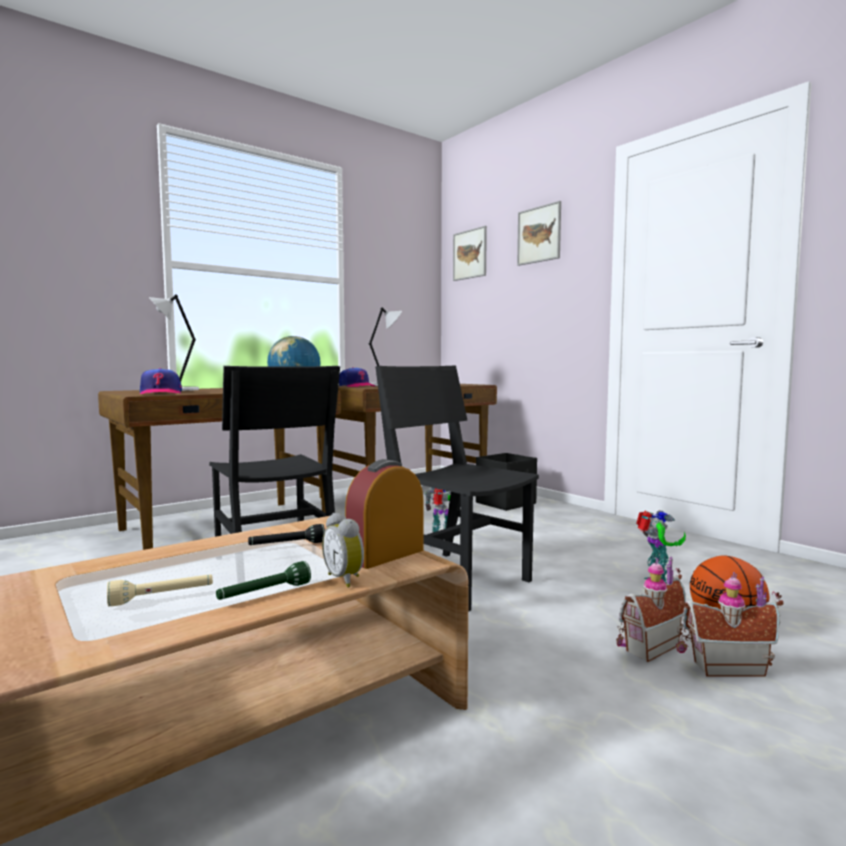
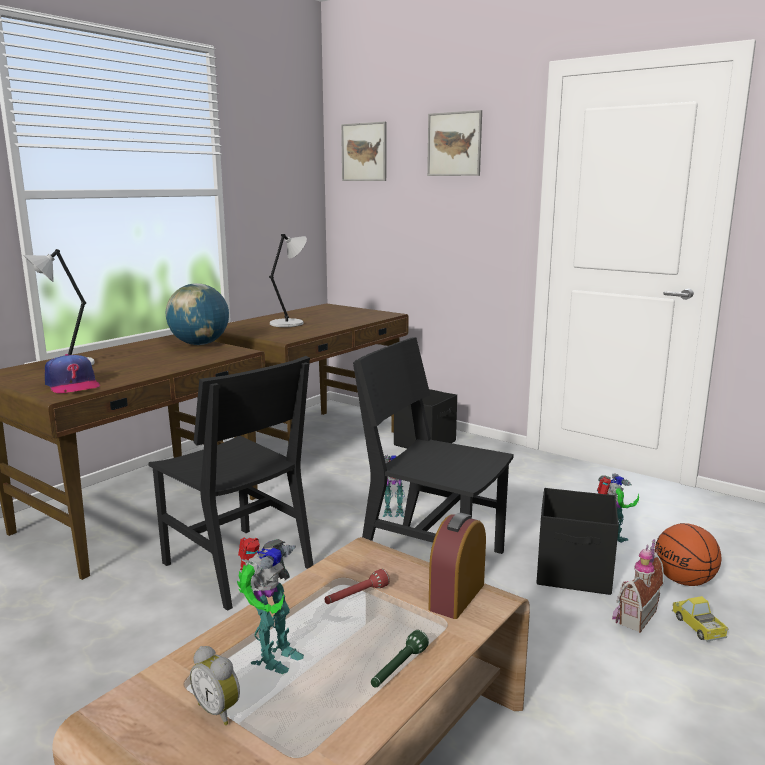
camera: 15 degrees left, 10 degrees up
(158, 573) = (272, 656): none -> toy robot
(162, 598) = (313, 690): beige flashlight -> none
(287, 546) = (356, 596): black flashlight -> red flashlight
(346, 579) = (450, 637): alarm clock -> alarm clock (219, 710)
(356, 386) = (264, 332): cap -> none
(599, 604) = (575, 573): none -> black storage box
(724, 666) = (698, 627): toy house -> toy truck

